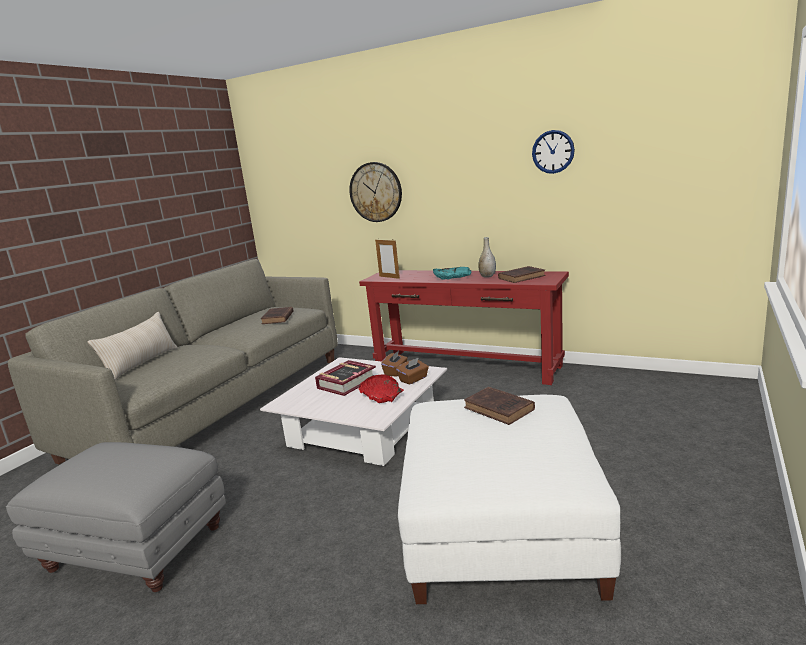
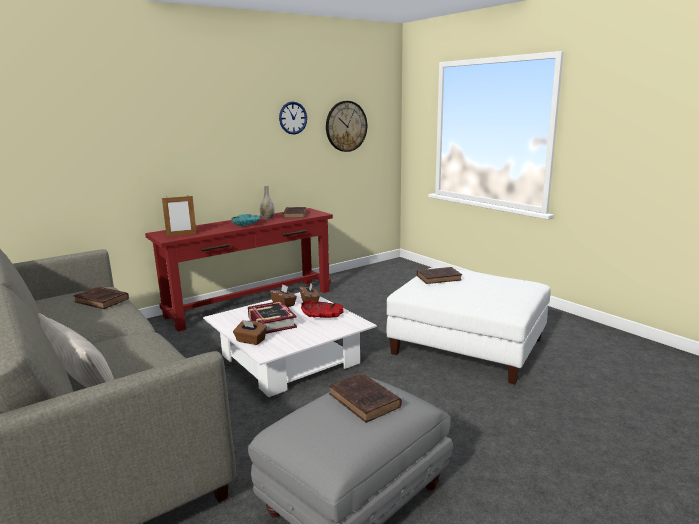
camera: 65 degrees left, 0 degrees up
(126, 463) = (365, 401): none -> brown book
(301, 389) = (250, 341): none -> brown tissue box
(375, 192) = (130, 150): wall clock -> wall clock (346, 126)

